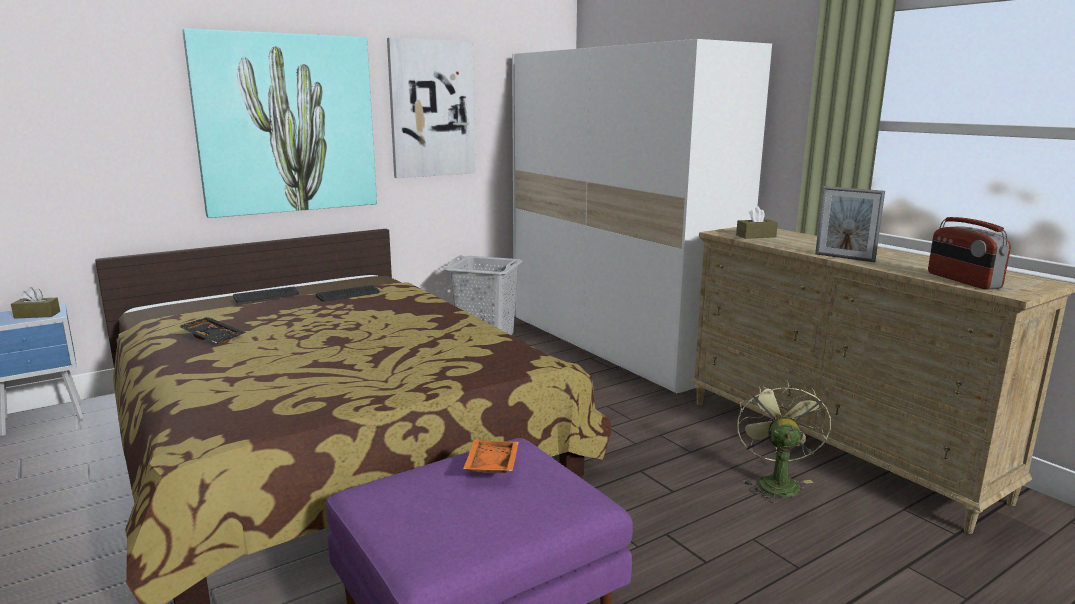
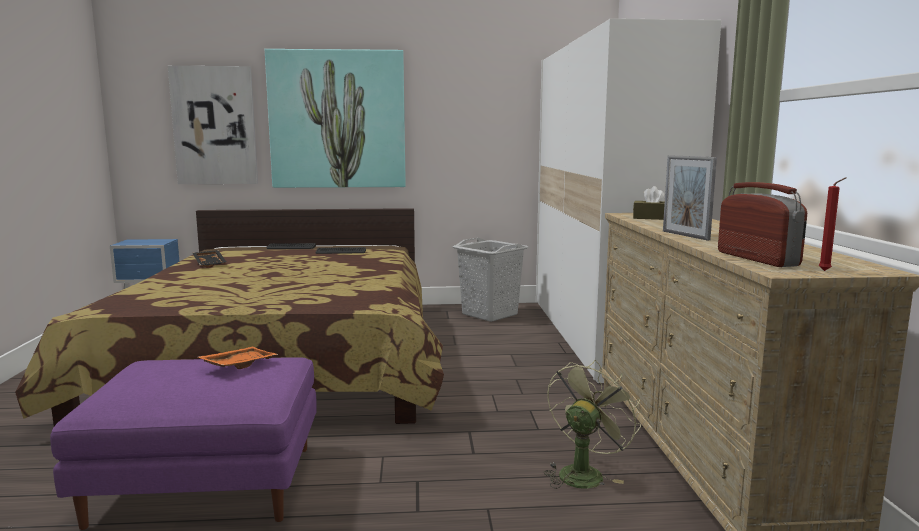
camera: 30 degrees right, 5 degrees down
(37, 315) = (152, 242): brown tissue box -> none
(432, 109) = (462, 109): picture -> picture (214, 126)
(962, 280) = (757, 259): radio -> radio turned 150 degrees clockwise
(1029, 288) = (826, 271): none -> red candle

